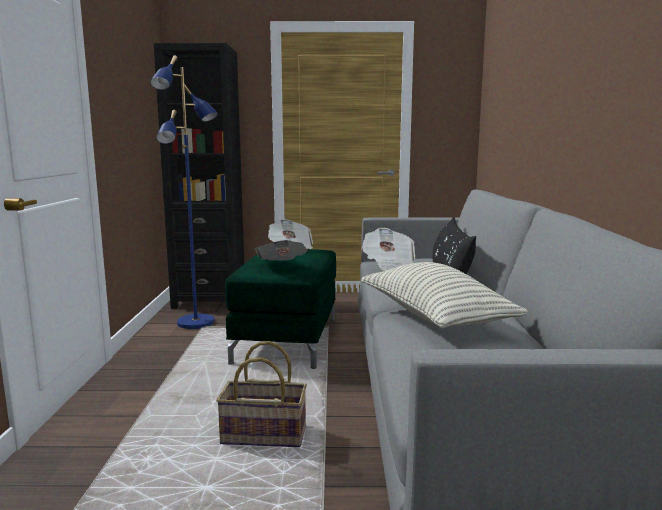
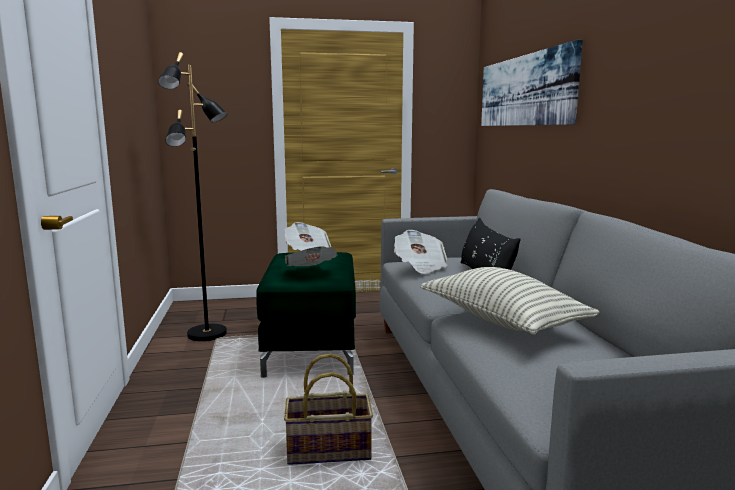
camera: 10 degrees left, 0 degrees up
(196, 323) = (207, 334): blue floor lamp -> black floor lamp
(209, 300) = (212, 308): black bookcase -> none
(516, 87) = (524, 91): none -> picture

